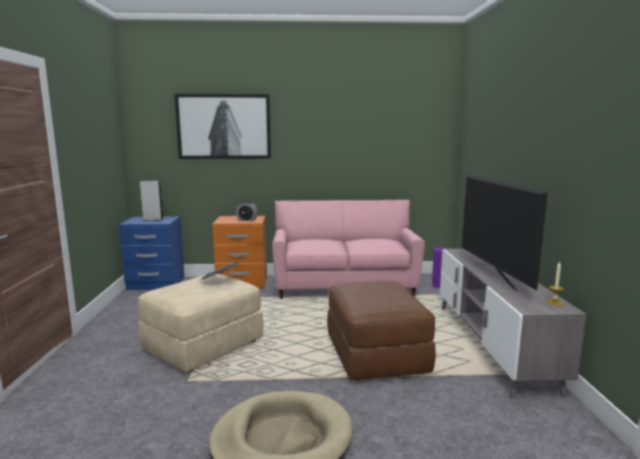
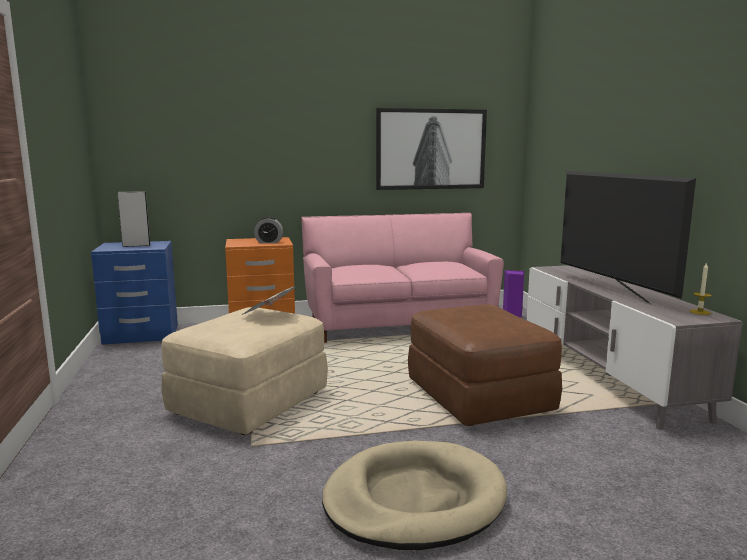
camera: 10 degrees left, 0 degrees up
(224, 126) = (231, 117): picture -> picture (431, 149)

